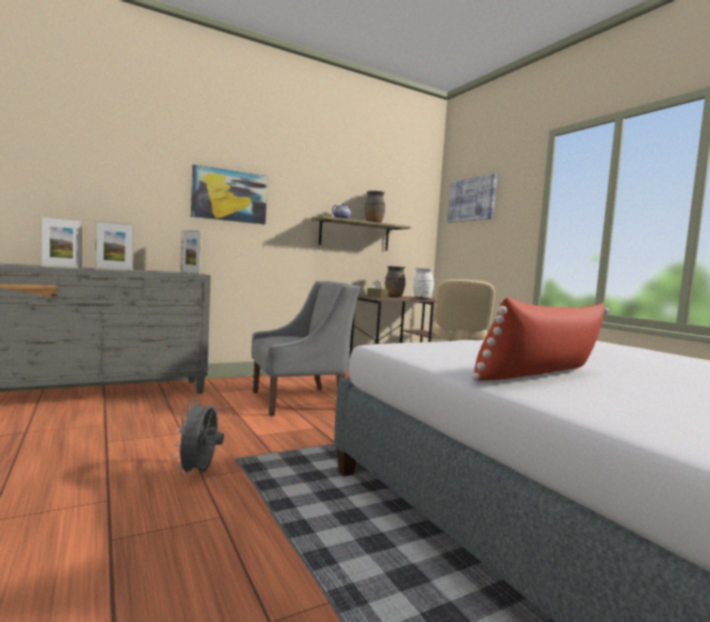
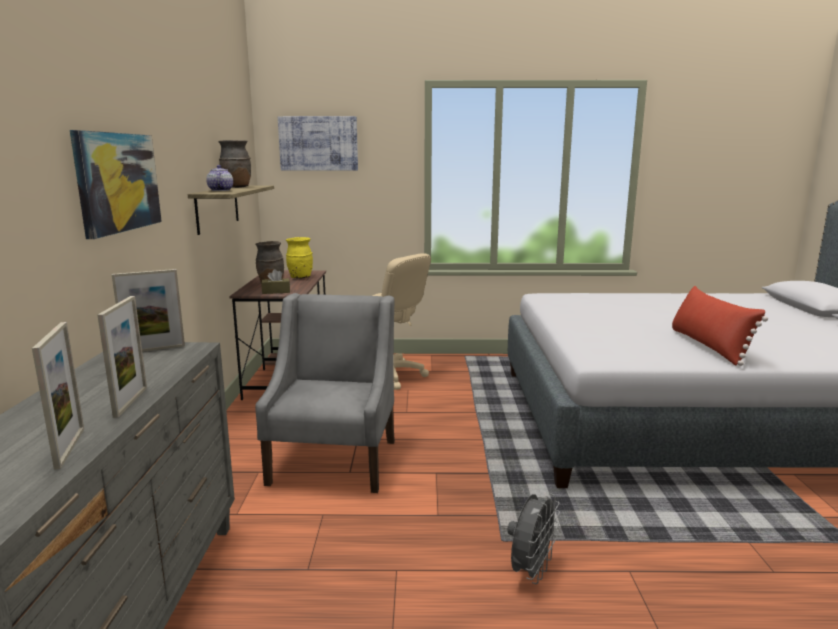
camera: 60 degrees left, 10 degrees up
(199, 473) = (531, 571): grey fan -> grey fan turned 90 degrees counterclockwise
(422, 299) = (300, 277): white vase -> yellow vase

